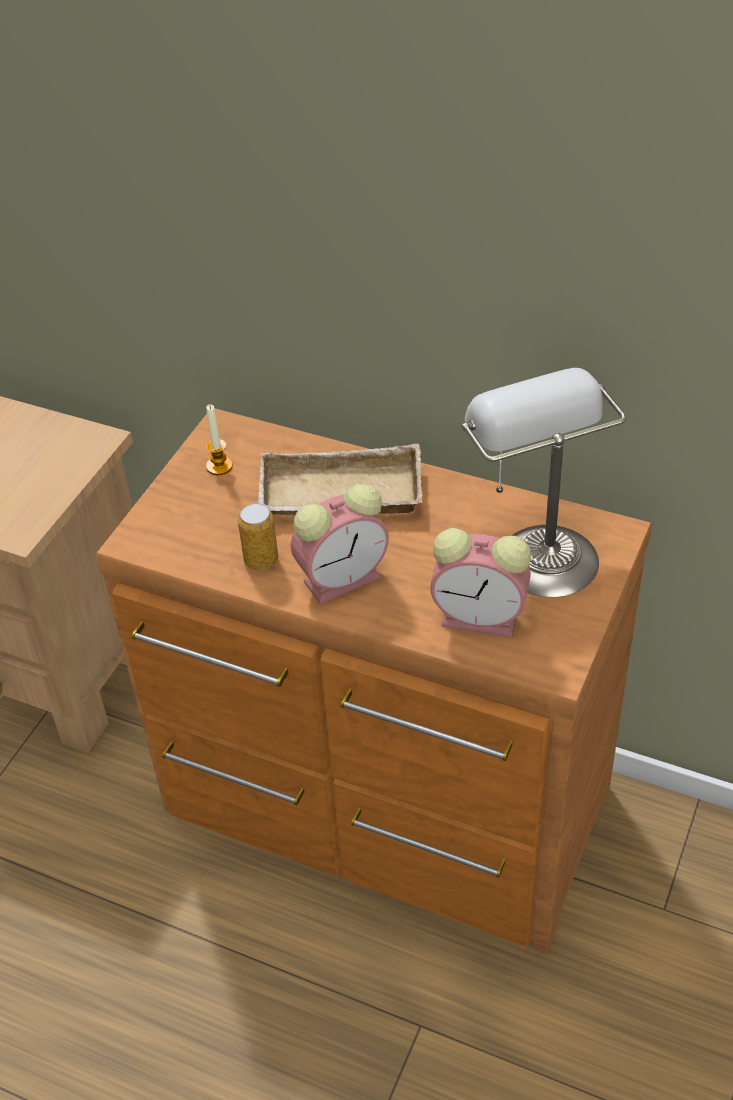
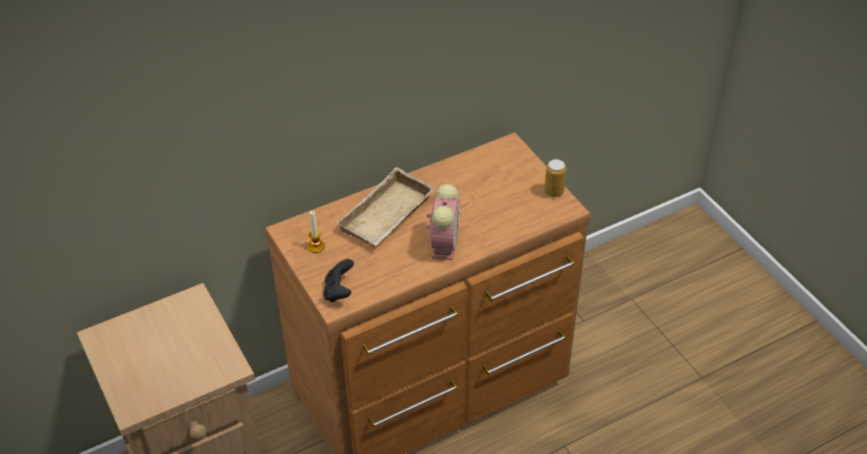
camera: 55 degrees left, 0 degrees up
(160, 531) = (339, 291): none -> black game controller
(261, 560) = (401, 265): can -> can (554, 192)
(483, 618) = (516, 213): alarm clock -> none
(536, 546) = (492, 173): white table lamp -> none

